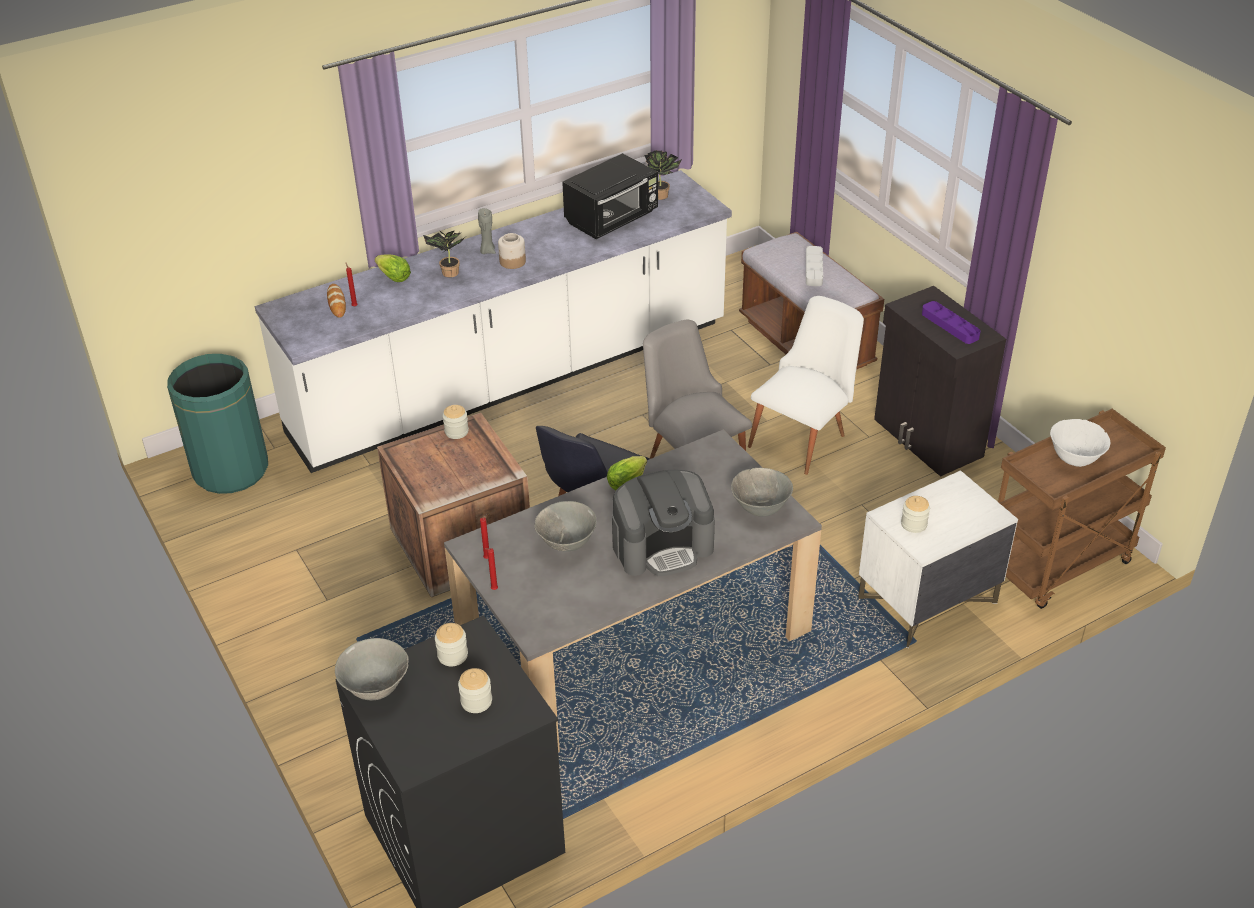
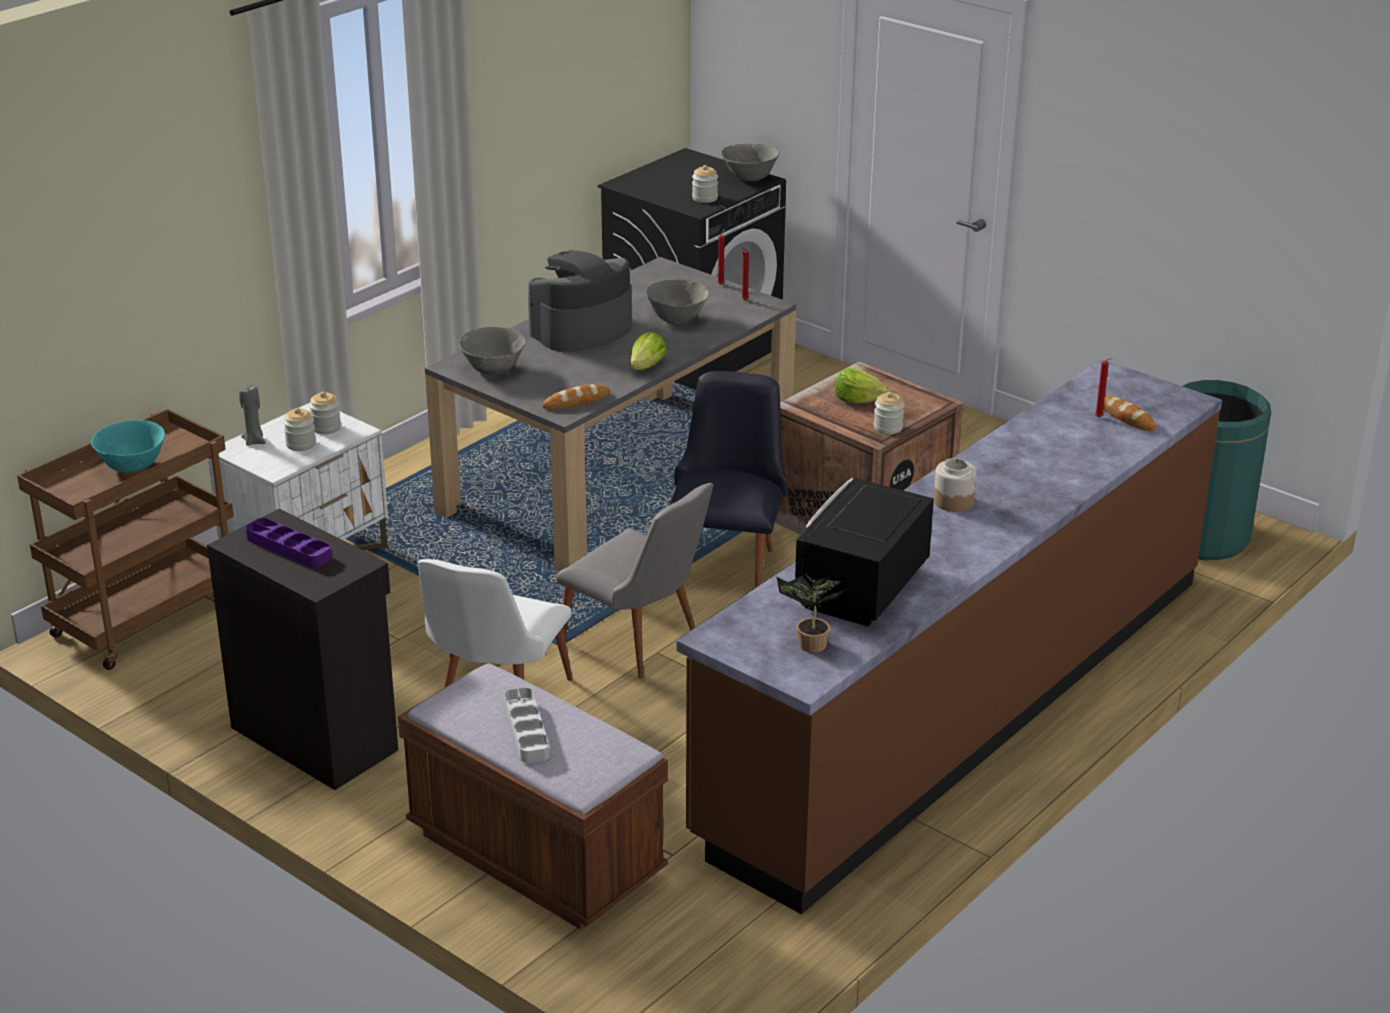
camera: 160 degrees right, 10 degrees down
(394, 278) = (1091, 456): lettuce -> lettuce (858, 400)
(448, 273) = (1026, 472): potted plant -> none
(476, 701) = (666, 183): jar -> jar (301, 444)
(487, 251) = (1003, 510): grey candle -> grey candle (254, 441)
(513, 380) = (959, 704): white counter -> brown counter
(703, 455) = (576, 401): none -> bread
(1074, 458) = (133, 467): white bowl -> turquoise bowl

